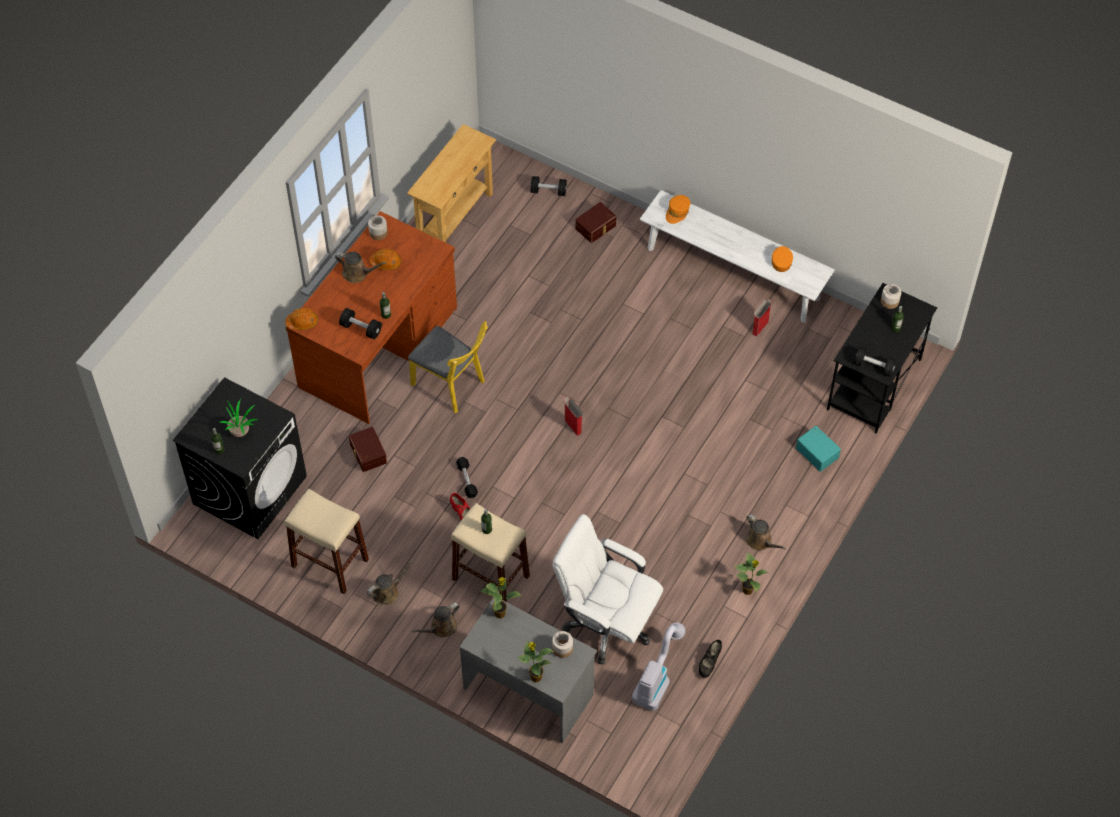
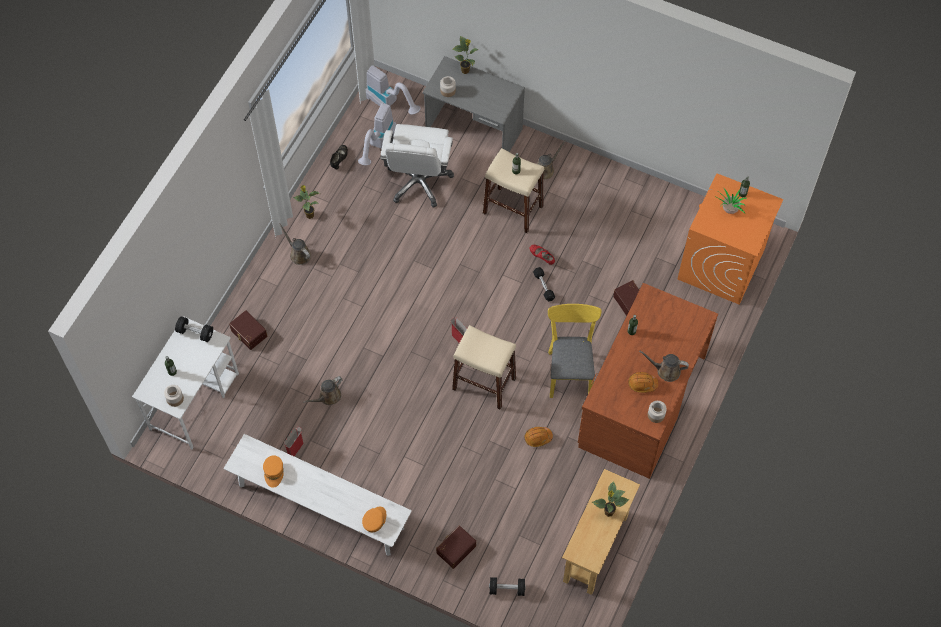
camera: 175 degrees right, 5 degrees up
(250, 489) = (721, 265): black washing machine -> orange washing machine
(302, 322) = (704, 318): orange hard hat -> orange hard hat (538, 438)
(330, 562) = (642, 211): beige stool -> beige stool (484, 383)
(361, 329) = (651, 316): black dumbbell -> none
(388, 592) = (591, 193): brown watering can -> brown watering can (328, 397)
(452, 386) = (570, 370): yellow chair -> yellow chair turned 60 degrees clockwise
(500, 613) = (497, 112): potted plant -> potted plant (608, 512)
(606, 624) = (419, 182): white office chair -> white office chair turned 75 degrees clockwise
(639, 741) = (390, 103): none -> vacuum cleaner
(818, 452) = (248, 334): turquoise storage box -> brown storage box
(874, 385) = (195, 400): black desk -> white desk

